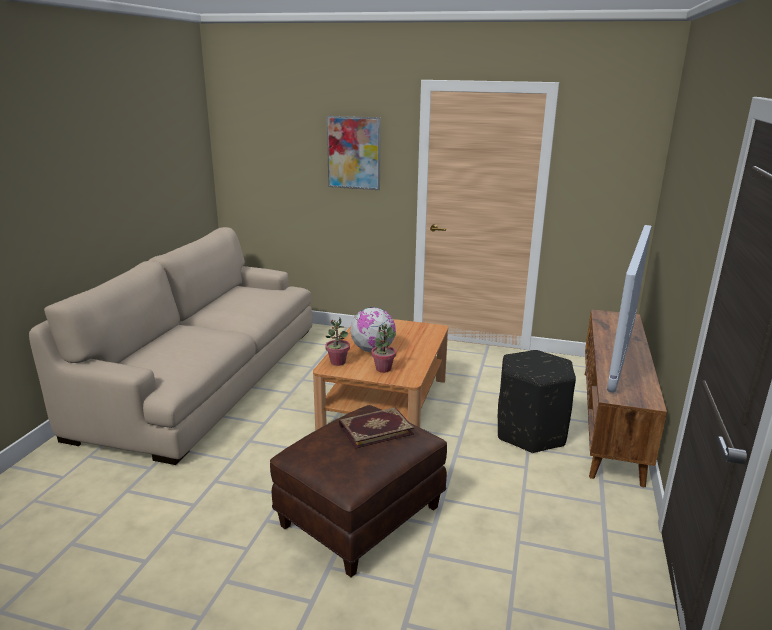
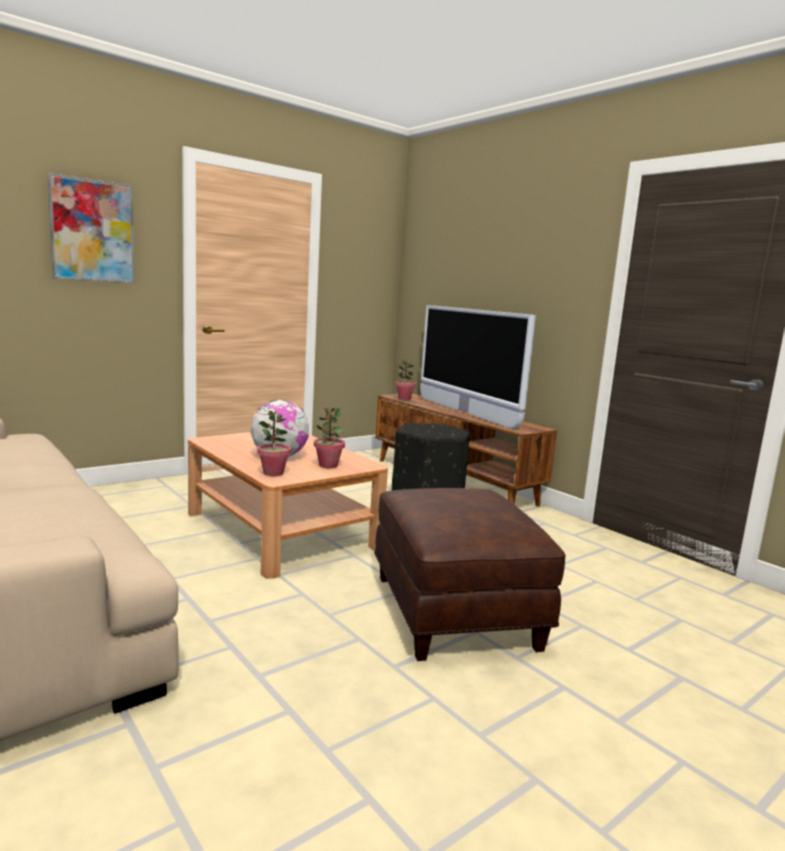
camera: 55 degrees left, 10 degrees down
(375, 429) = (455, 495): book -> none
(605, 320) = (404, 399): none -> potted plant

